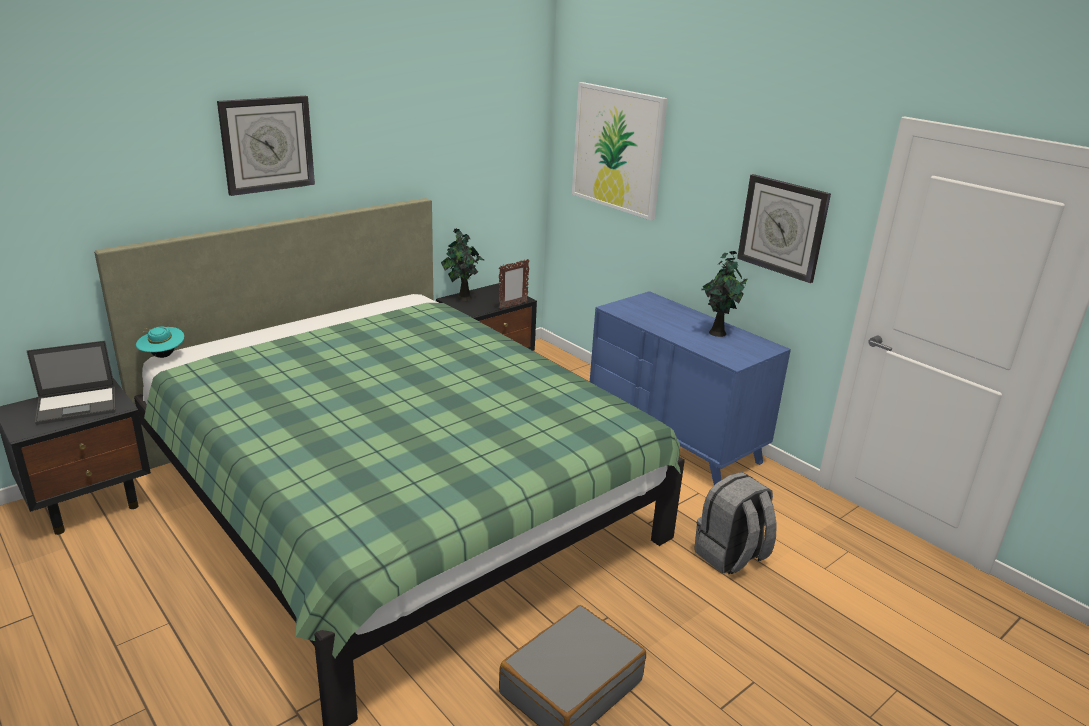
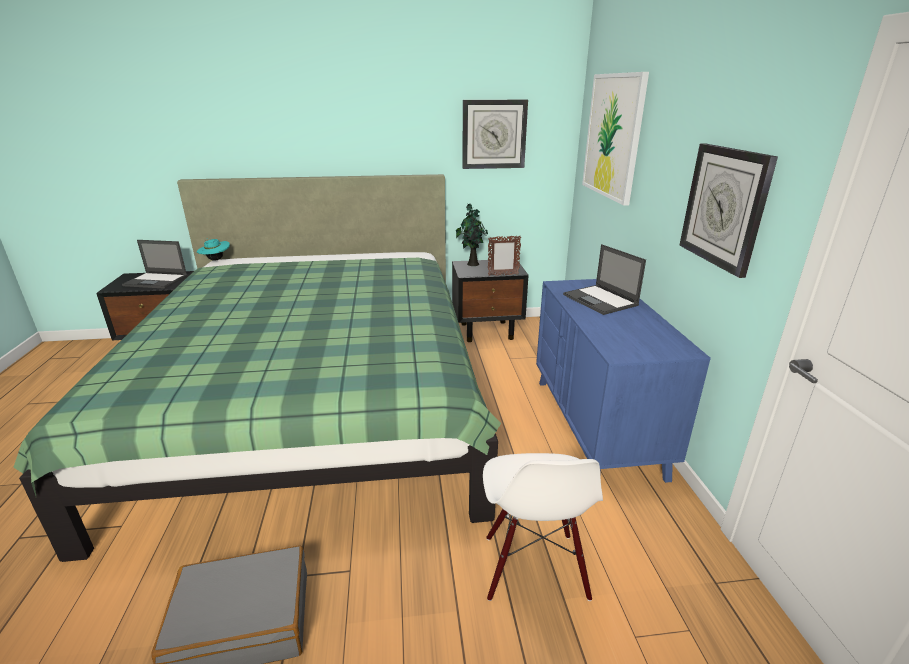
camera: 35 degrees right, 0 degrees up
(267, 144) = (306, 116): wall clock -> wall clock (494, 134)
(666, 317) = (601, 300): none -> laptop
(717, 332) = (638, 323): potted plant -> none
(731, 556) = (533, 567): grey backpack -> white chair

